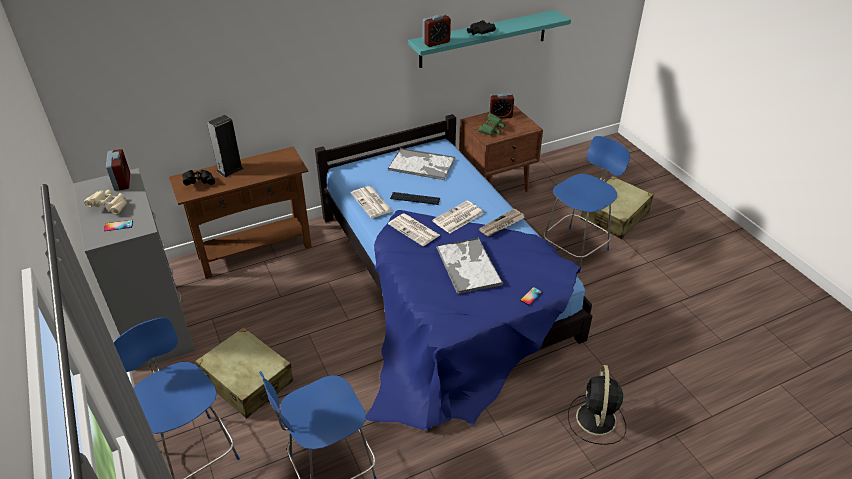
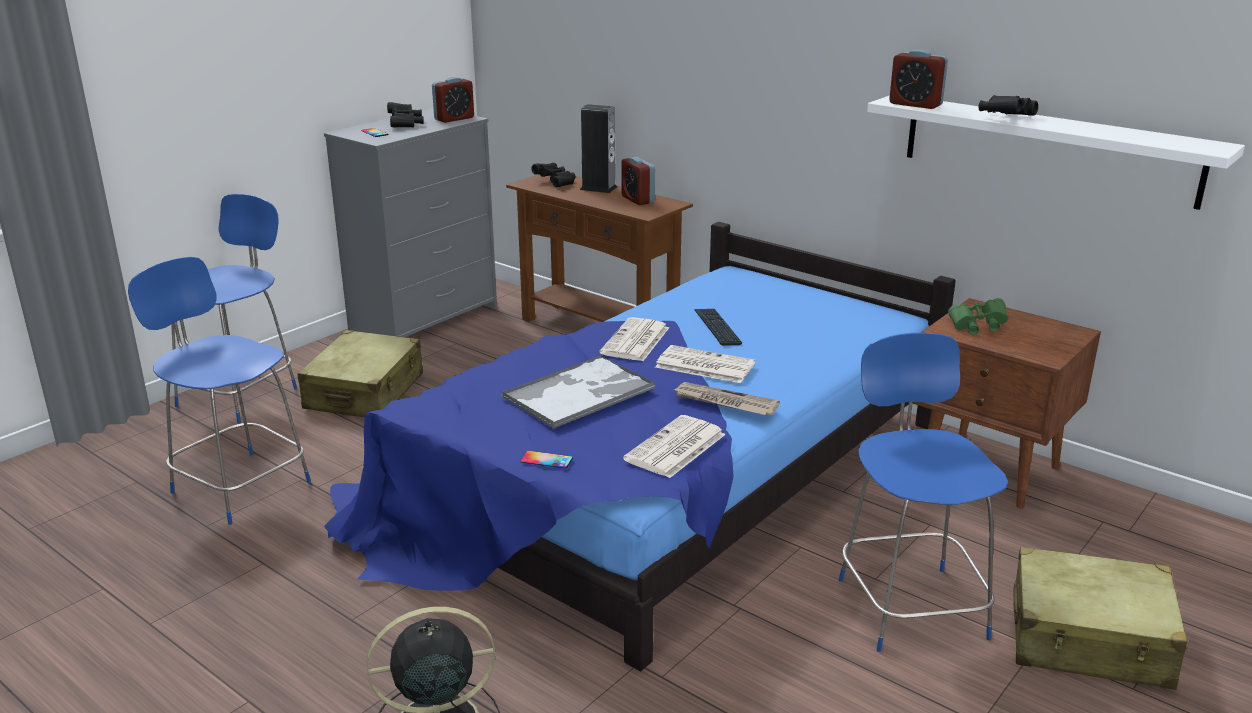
camera: 65 degrees right, 15 degrees down
(110, 207) = (405, 124): beige binoculars -> black binoculars
(372, 202) = (671, 302): newspaper -> newspaper (675, 448)
(422, 165) = (816, 314): tray -> none
(483, 39) = (1047, 149): turquoise shelf -> white shelf
(500, 116) = (1039, 325): alarm clock -> alarm clock (638, 199)
(576, 248) = (909, 604): blue chair -> blue chair turned 120 degrees counterclockwise

